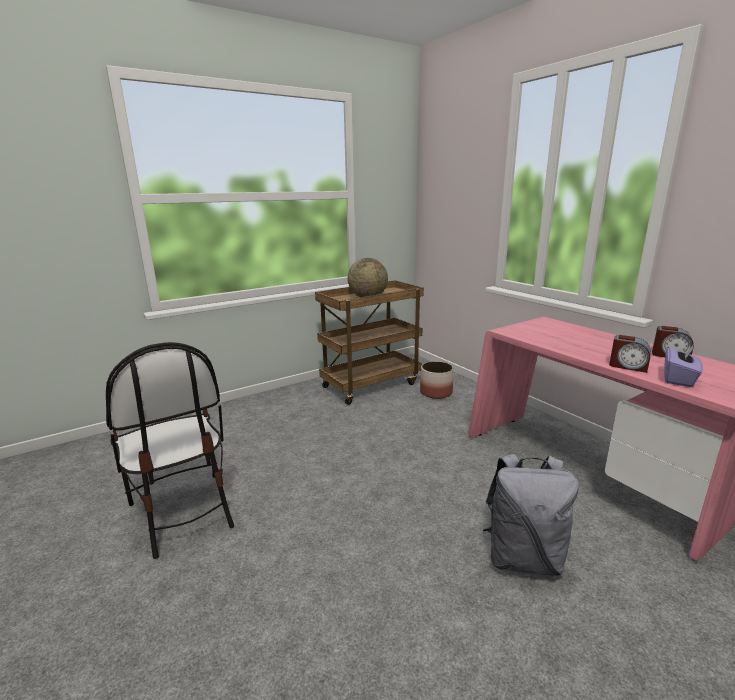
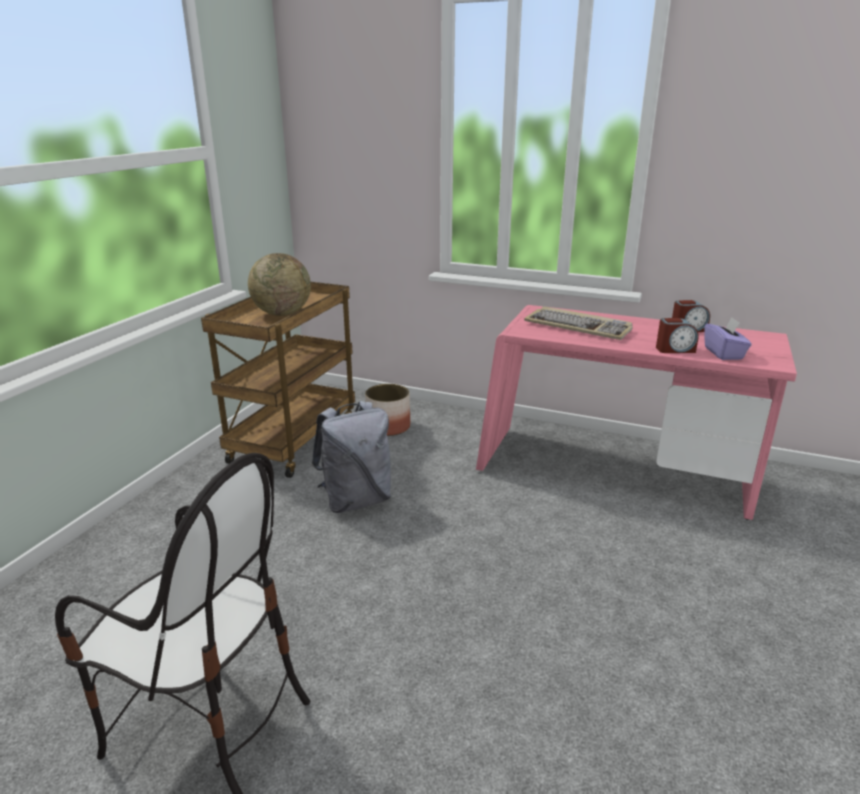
camera: 35 degrees left, 5 degrees up
(523, 558) = (637, 578): grey backpack -> grey backpack (356, 500)
(561, 336) = (579, 327): none -> keyboard

